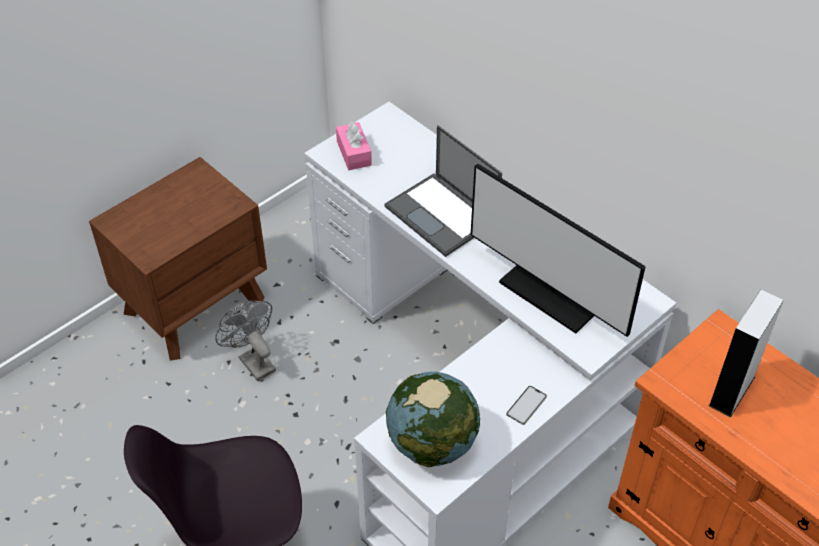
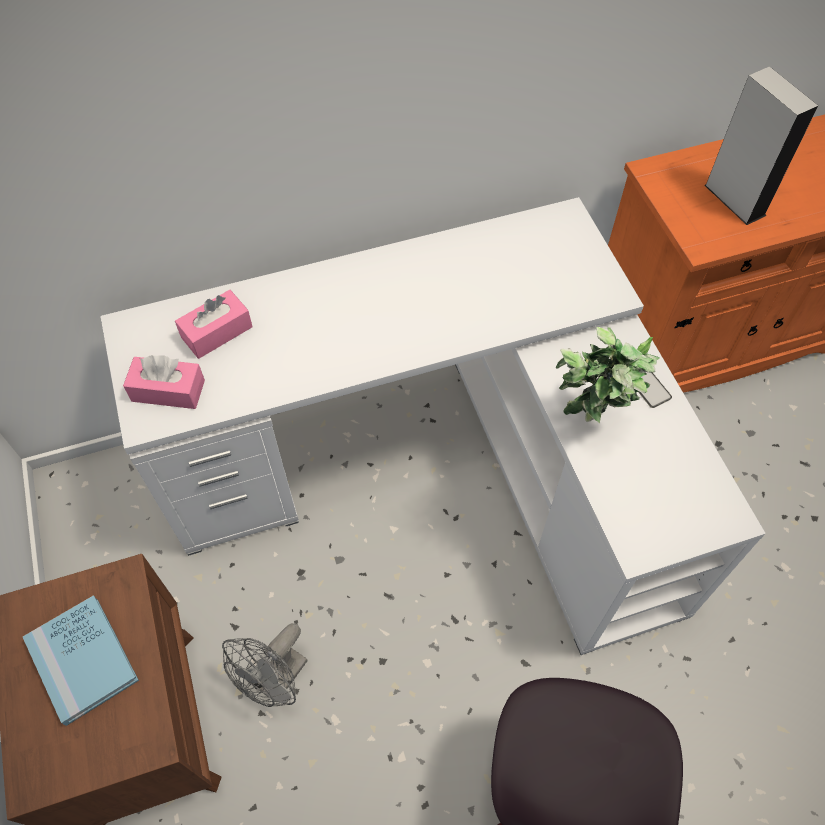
camera: 65 degrees left, 10 degrees up
(183, 209) = (82, 660): none -> blue book
(253, 361) = (276, 682): grey fan -> grey fan turned 45 degrees counterclockwise
(410, 156) = (217, 332): none -> pink tissue box
(432, 444) = (667, 497): globe -> none
(442, 214) = (338, 340): laptop -> none
(469, 380) = (589, 422): none -> potted plant
(550, 295) = (518, 292): monitor -> none

